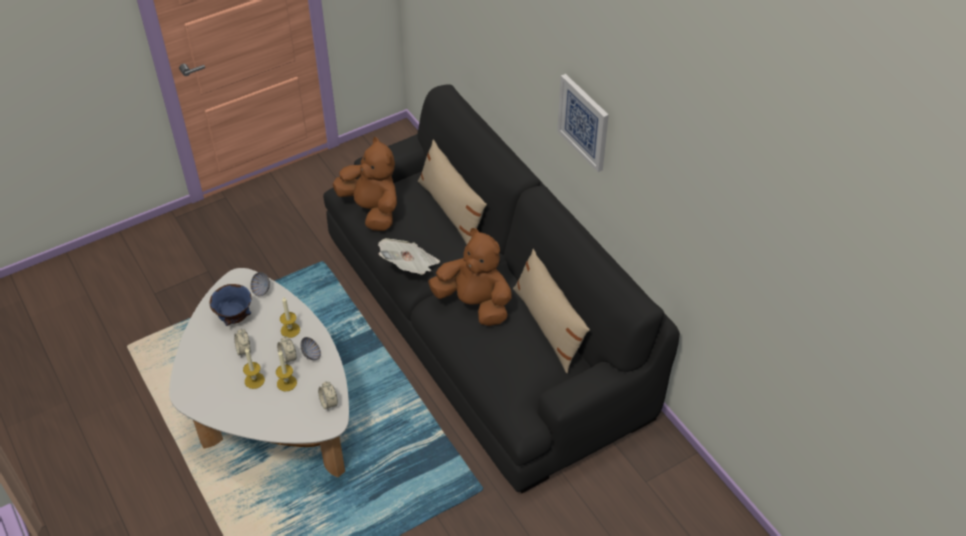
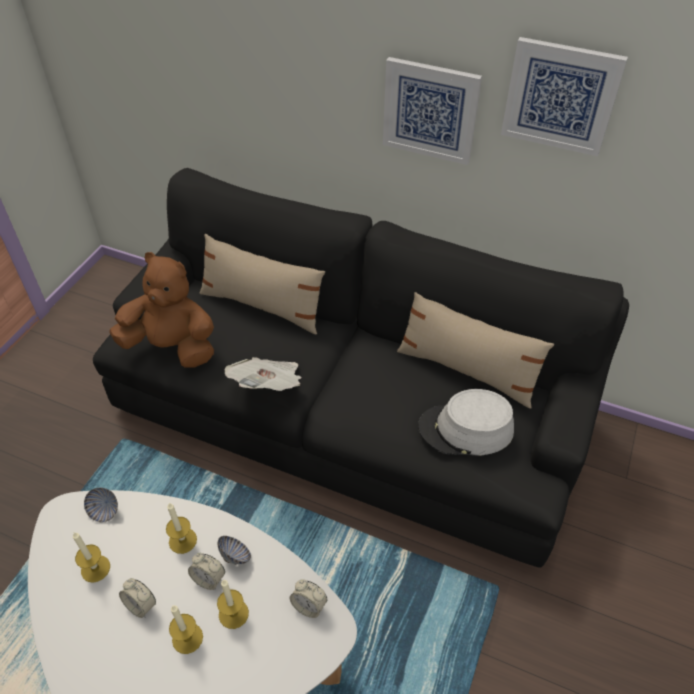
camera: 35 degrees left, 0 degrees up
(235, 318) = (95, 568): blue bowl -> candle
(474, 304) = (373, 388): brown plush toy -> none
(509, 361) = (465, 429): none -> grey hat
(645, 152) = (560, 96): none -> picture

